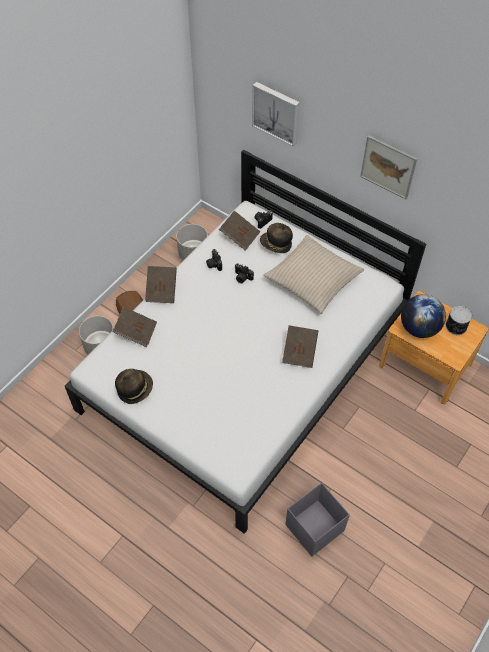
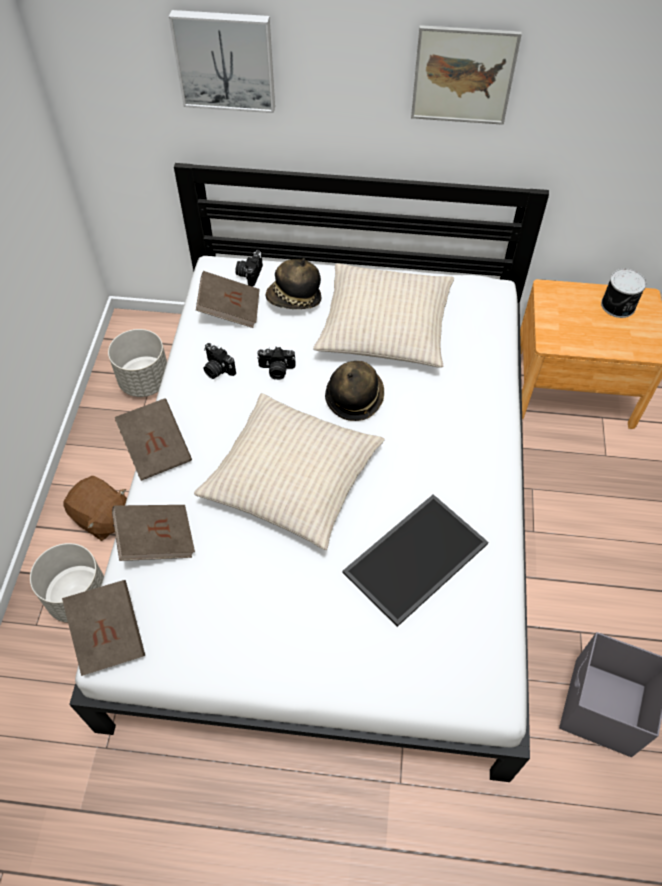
camera: 30 degrees left, 0 degrees up
(134, 389) = (217, 642): hat -> hat (354, 397)
(214, 333) = (292, 478): none -> beige pillow
(246, 397) = (415, 556): none -> tray
(299, 352) = (444, 442): brown book -> brown book (109, 634)
(419, 328) = (574, 330): globe -> none

